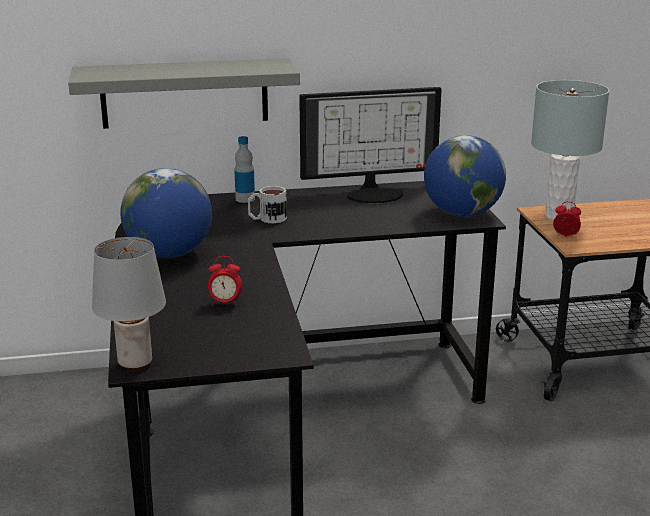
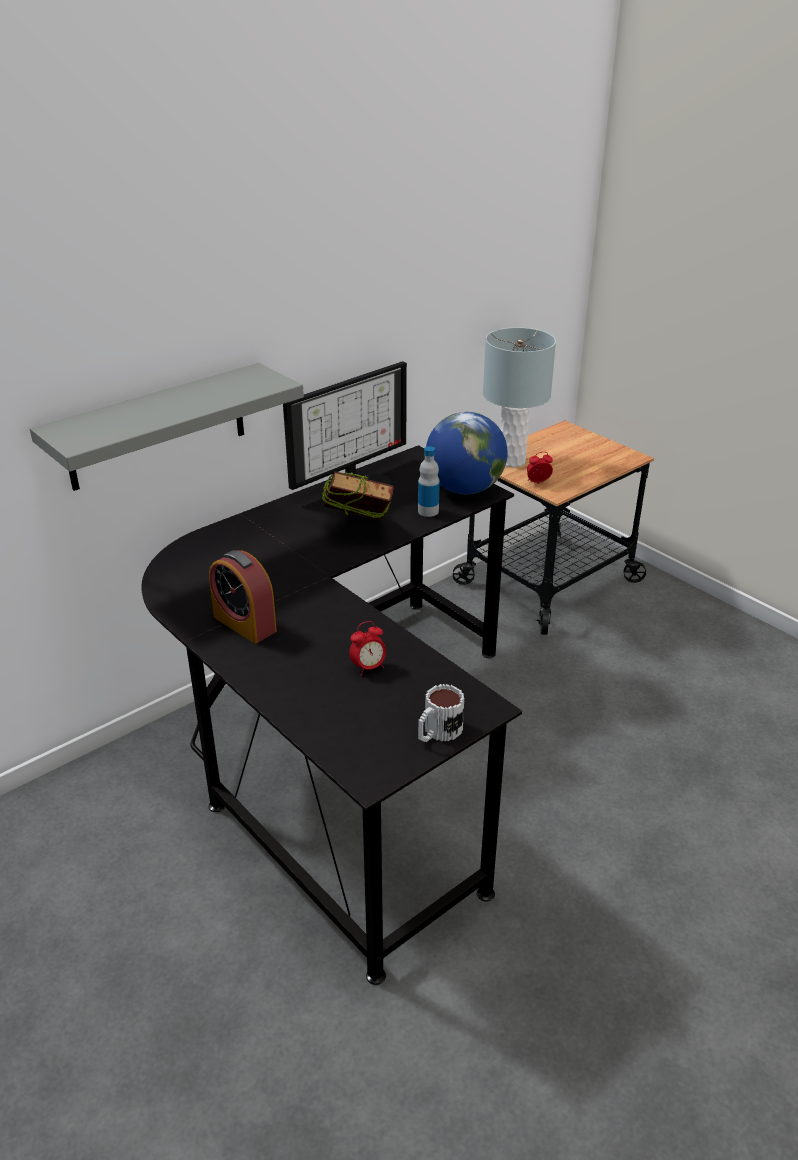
camera: 30 degrees left, 10 degrees up
(136, 363) = (366, 773): grey table lamp -> none
(169, 254) = (245, 624): globe -> alarm clock
(245, 199) = (242, 527): bottle -> bottle (428, 511)
(267, 219) = (293, 547): mug -> mug (437, 732)
(332, 220) = (358, 531): none -> book

